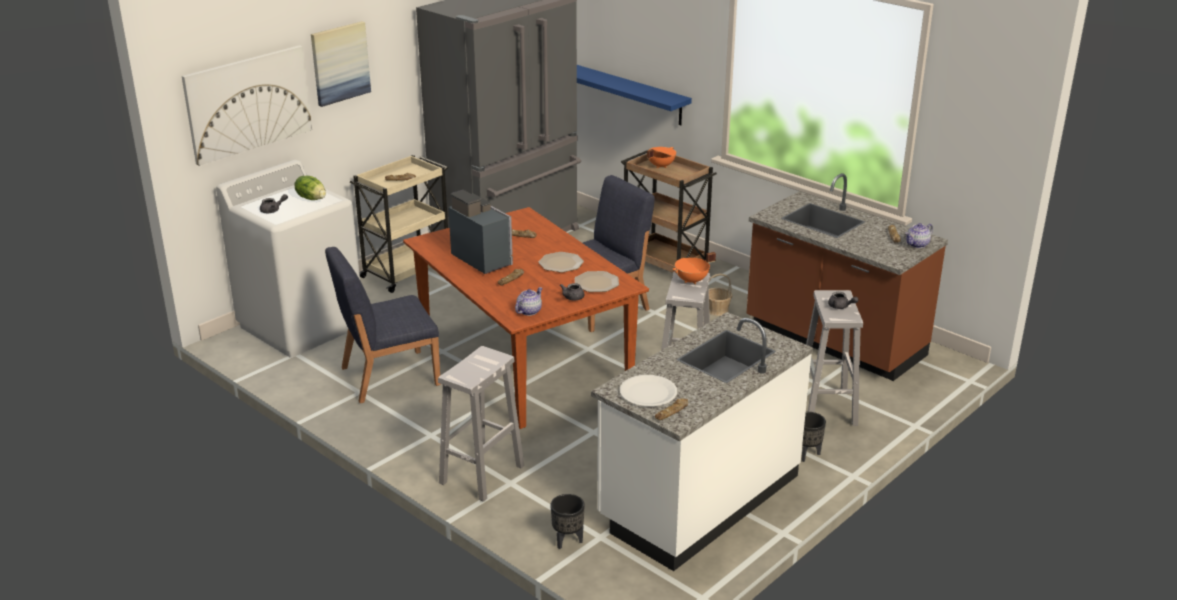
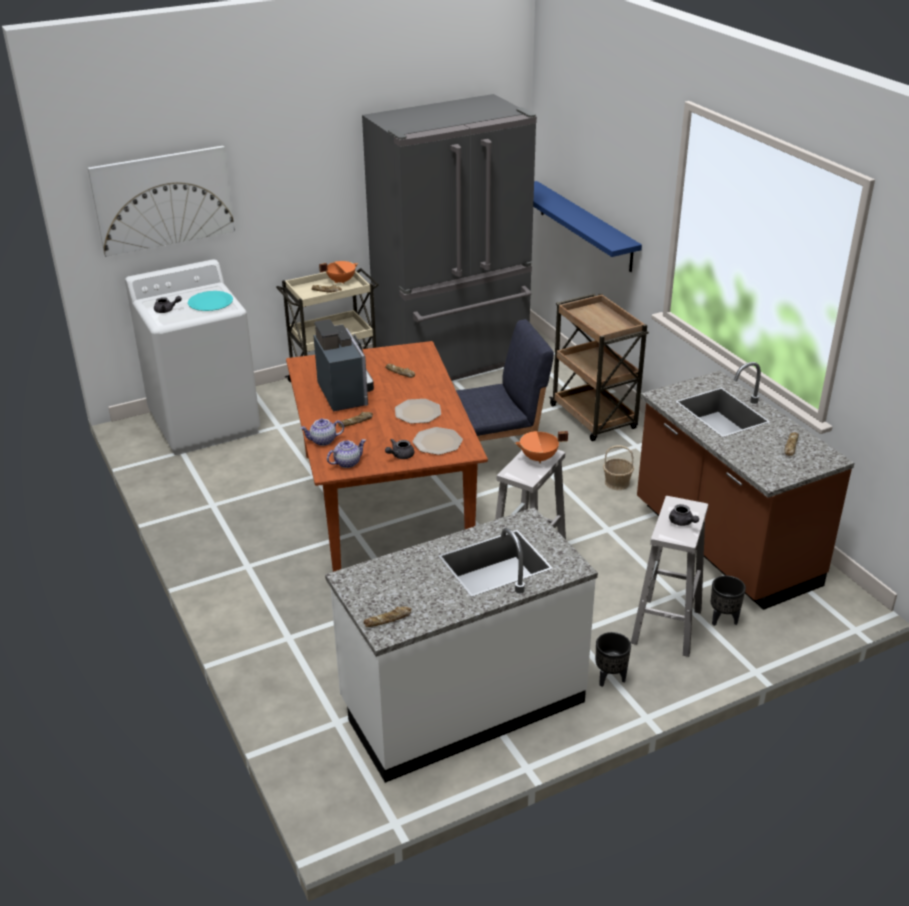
camera: 20 degrees right, 5 degrees up
(312, 198) = (210, 302): lettuce -> turquoise plate
(340, 63) = (270, 166): picture -> none
(388, 376) = (248, 493): blue chair -> none
(481, 475) = (266, 622): white stool -> none
(567, 541) = (302, 718): black planter -> black planter (722, 619)
(648, 392) = (380, 590): white plate -> none
(660, 166) = (596, 314): orange cooking pot -> orange cooking pot (340, 281)
(917, 244) = (812, 463): teapot -> teapot (323, 441)

